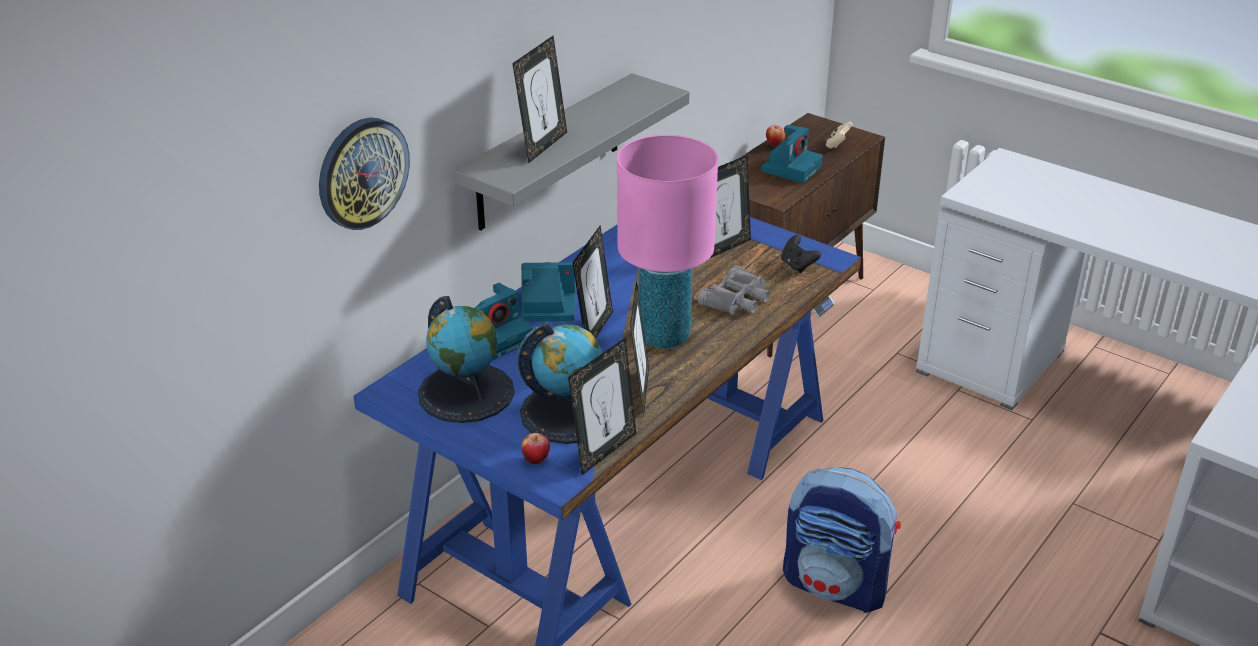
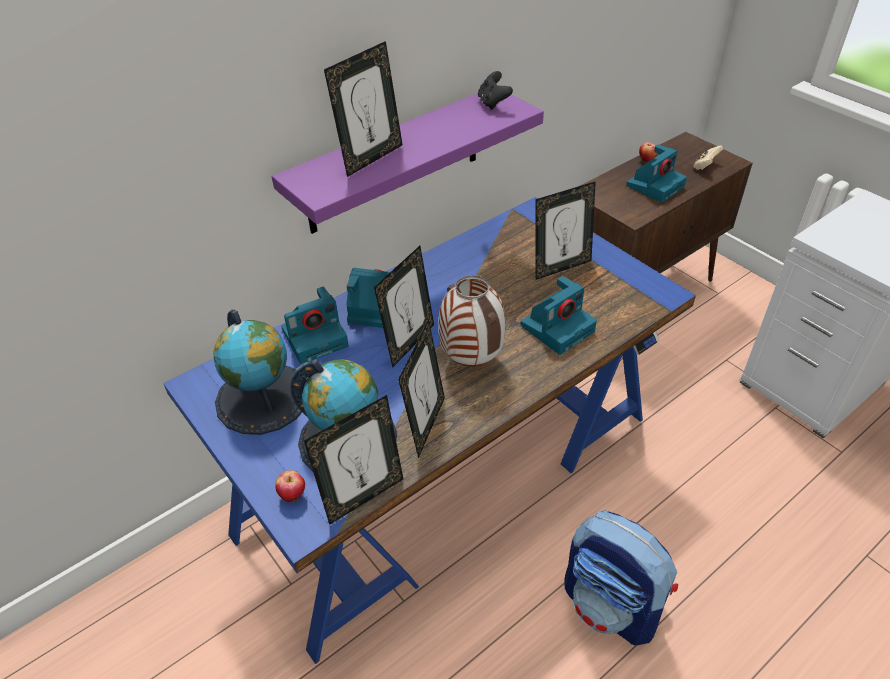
camera: 15 degrees right, 10 degrees up
(362, 173) = (146, 177): wall clock -> none
(549, 153) = (394, 161): grey shelf -> purple shelf
(664, 336) = (473, 361): pink table lamp -> vase
(737, 299) = (558, 327): grey binoculars -> camera
(797, 265) = (629, 297): black game controller -> black game controller (493, 103)

